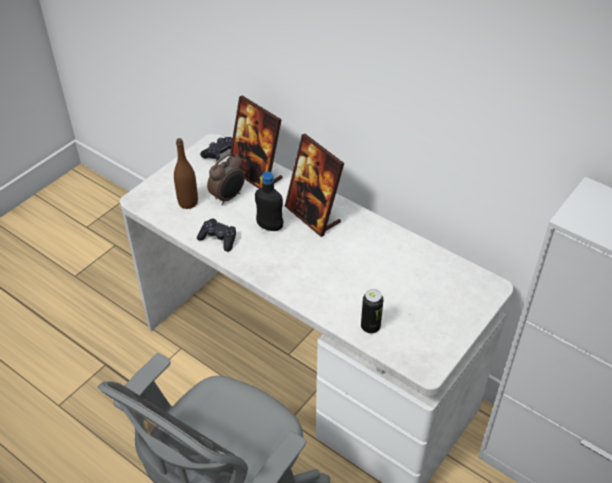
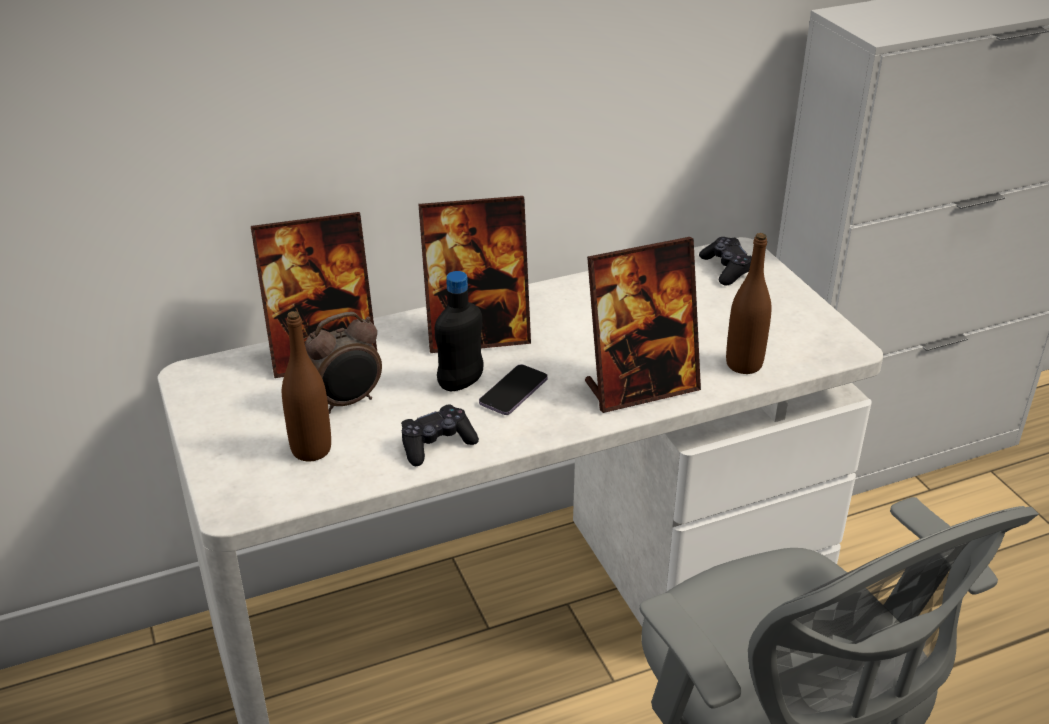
camera: 60 degrees left, 10 degrees down
(219, 153) = (225, 376): black game controller -> black game controller (726, 269)
(228, 197) = (347, 402): alarm clock -> alarm clock turned 75 degrees clockwise
(276, 247) = (513, 392): none -> phone
(316, 292) = (640, 387): none -> picture frame
(370, 327) = (744, 364): can -> brown bottle

